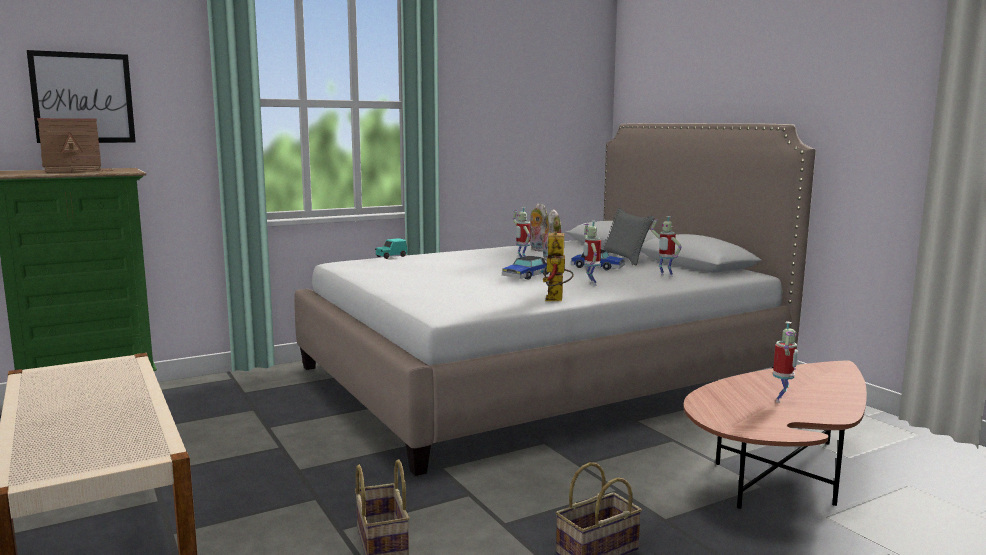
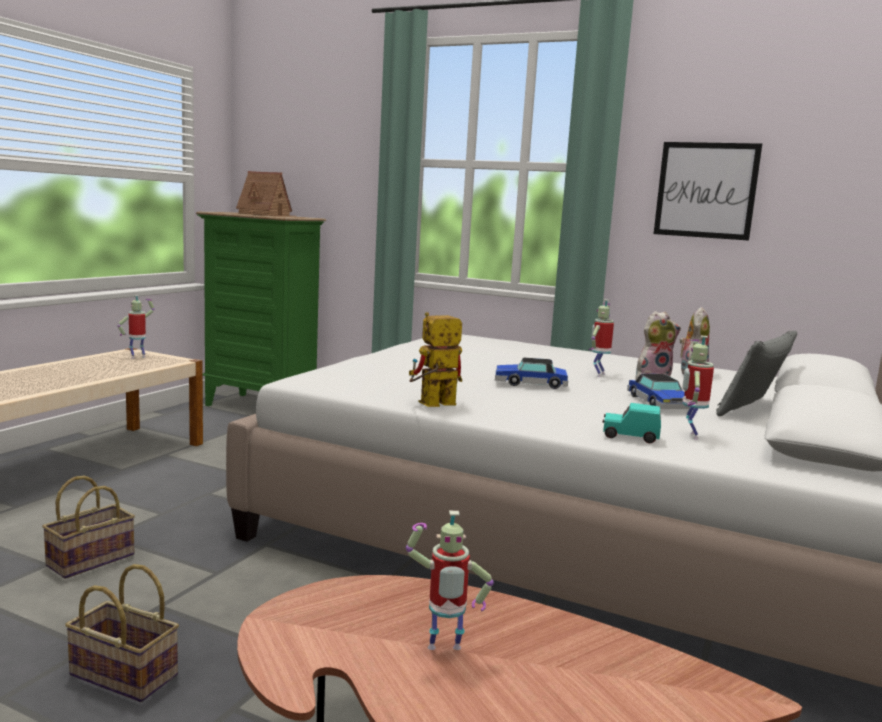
camera: 55 degrees right, 0 degrees up
(83, 98) = (301, 158): picture -> picture (706, 190)
(391, 256) = (505, 339): turquoise toy car -> turquoise toy car (630, 437)
(591, 284) = (549, 409): toy robot -> toy robot (138, 357)

